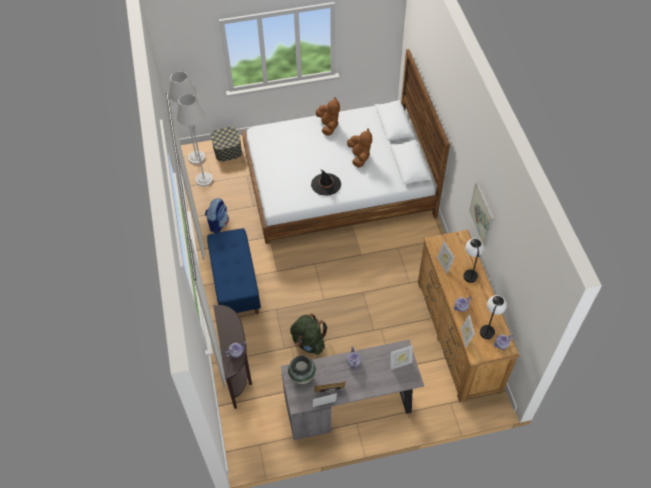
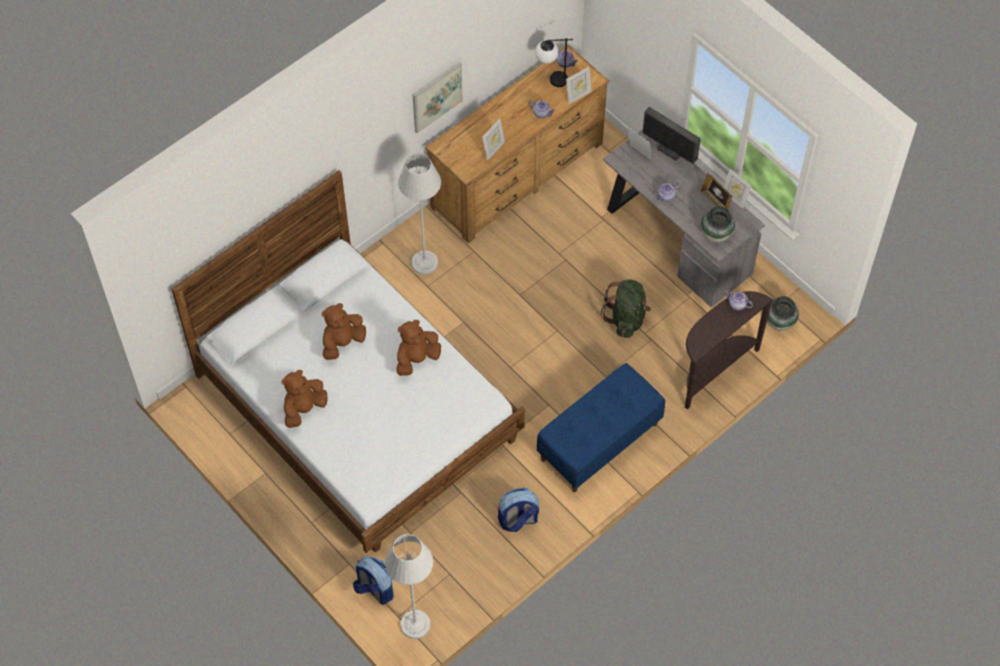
camera: 120 degrees left, 5 degrees up
(204, 179) = (451, 587): grey floor lamp -> grey floor lamp (424, 263)
(227, 150) = (375, 589): storage box -> backpack
(245, 434) = (780, 323): none -> vase
(326, 184) = (417, 359): black hat -> brown plush toy
(390, 385) = (669, 152): none -> monitor
(469, 271) = (487, 122): table lamp -> none

